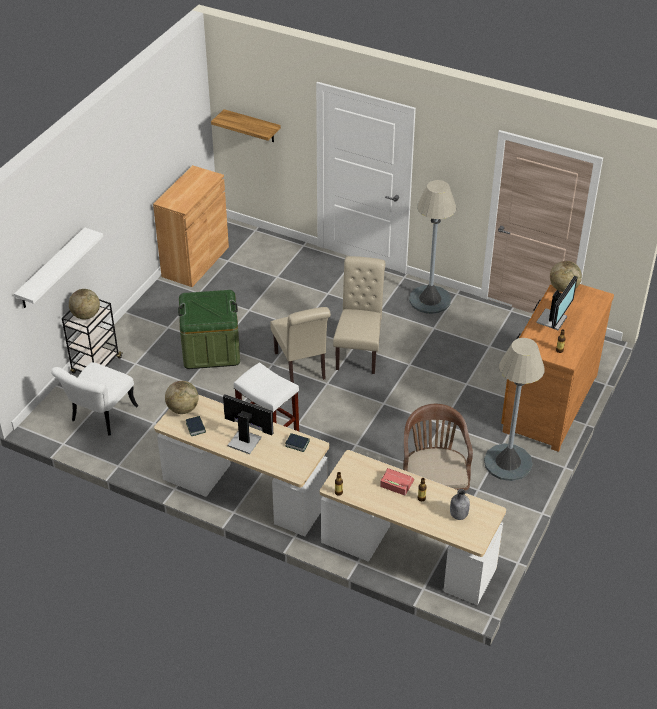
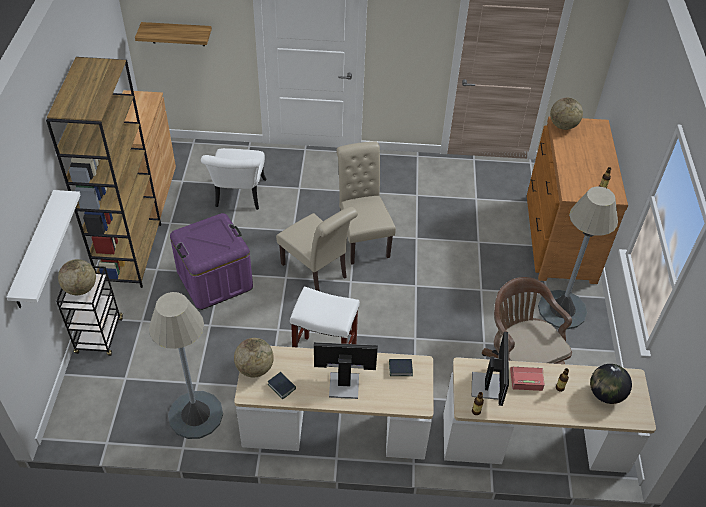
camera: 25 degrees left, 5 degrees up
(100, 418) = (134, 396): white chair -> white chair (239, 197)
(153, 308) = (130, 253): none -> brown bookcase
(211, 349) = (215, 280): green storage box -> purple storage box
(430, 300) = (397, 168): grey floor lamp -> grey floor lamp (196, 415)
(458, 515) = (605, 394): grey bottle -> globe
(553, 320) = (575, 159): monitor -> monitor (487, 385)

